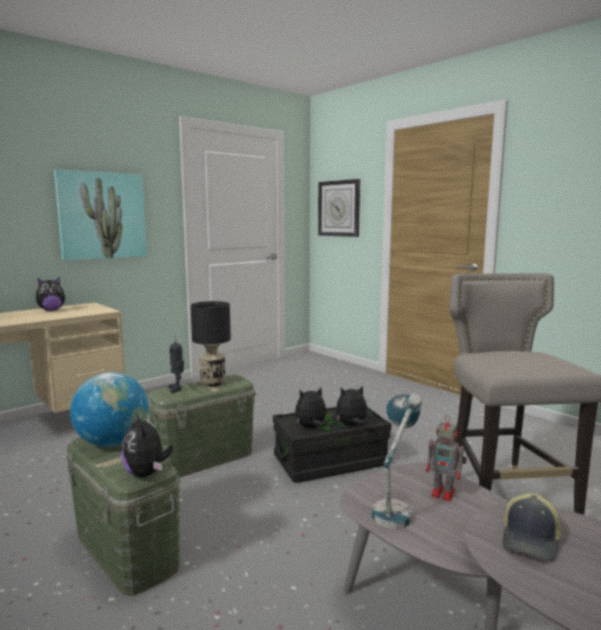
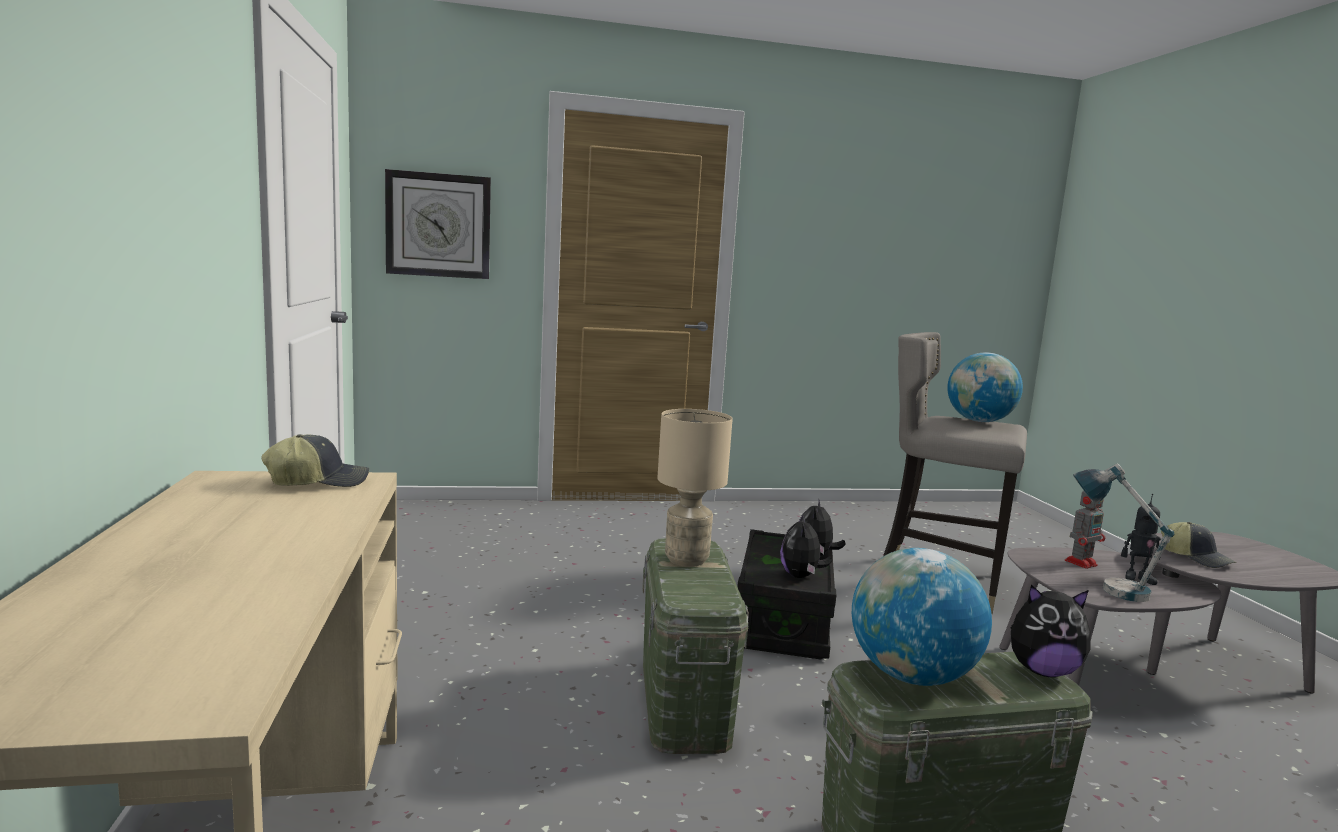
camera: 60 degrees left, 0 degrees up
(51, 310) = (207, 513): plush toy -> none
(97, 309) = (319, 481): none -> cap
(102, 215) = (182, 214): picture -> none
(177, 389) = (684, 587): toy robot -> toy robot (1137, 579)
(213, 383) = (686, 559): black table lamp -> beige table lamp
(537, 360) = (979, 421): none -> globe

